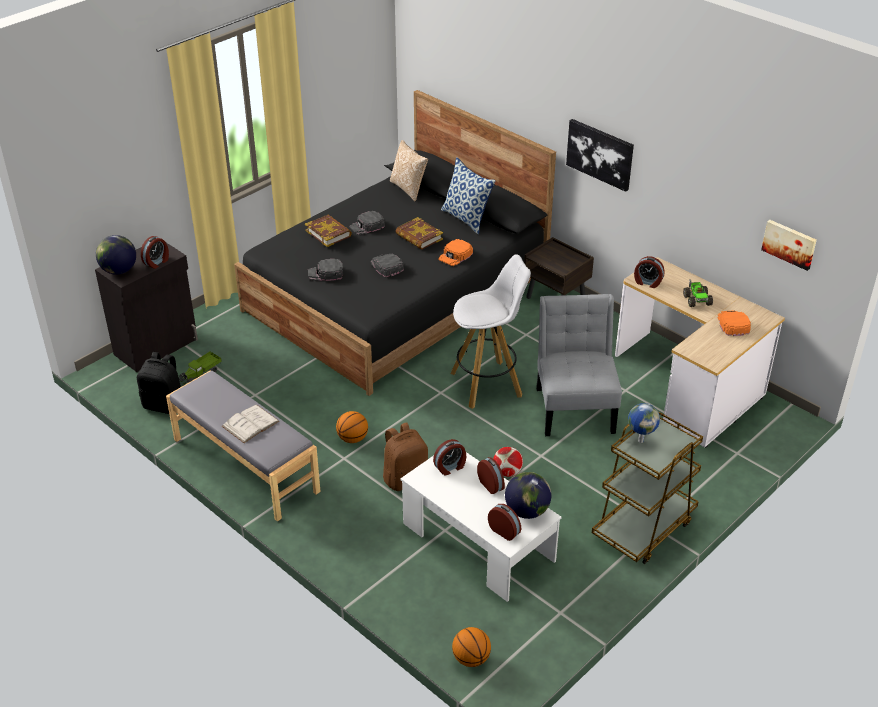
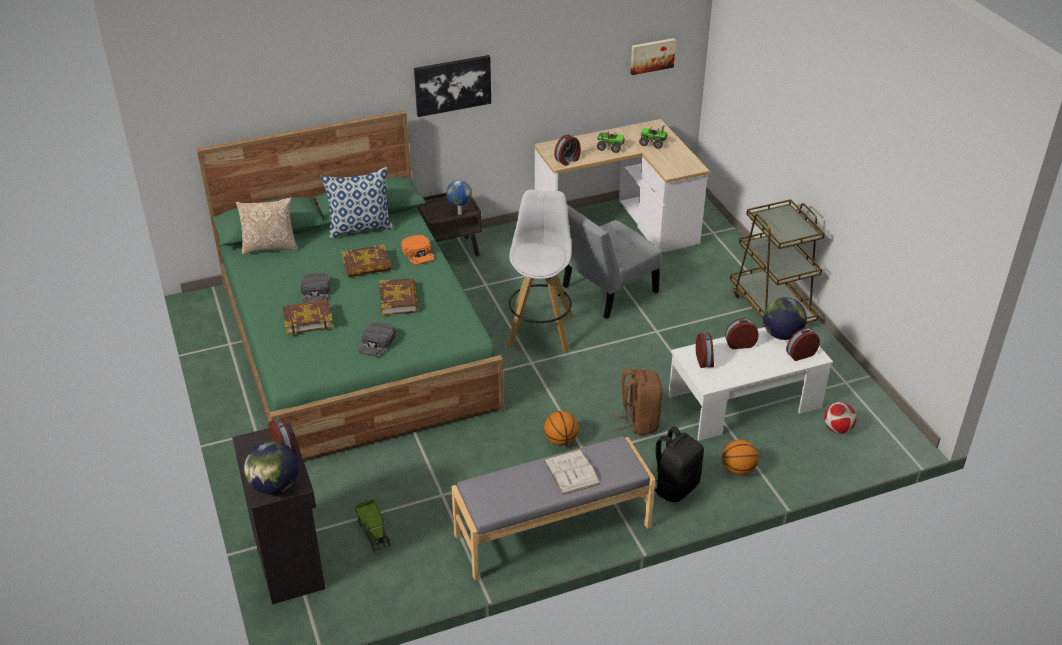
camera: 65 degrees left, 0 degrees up
(165, 405) = (406, 575): black backpack -> black backpack (675, 486)
(386, 266) = (399, 300): black cap -> book
(397, 295) = (356, 344): black bed -> green bed
(471, 659) = (877, 448): basketball -> basketball (738, 470)
(507, 472) = (666, 357): football -> football (837, 429)
(574, 406) = (605, 291): grey chair -> grey chair turned 60 degrees counterclockwise
(640, 440) = (774, 230): globe -> globe (459, 213)
(732, 324) = (653, 142): orange cap -> toy truck

